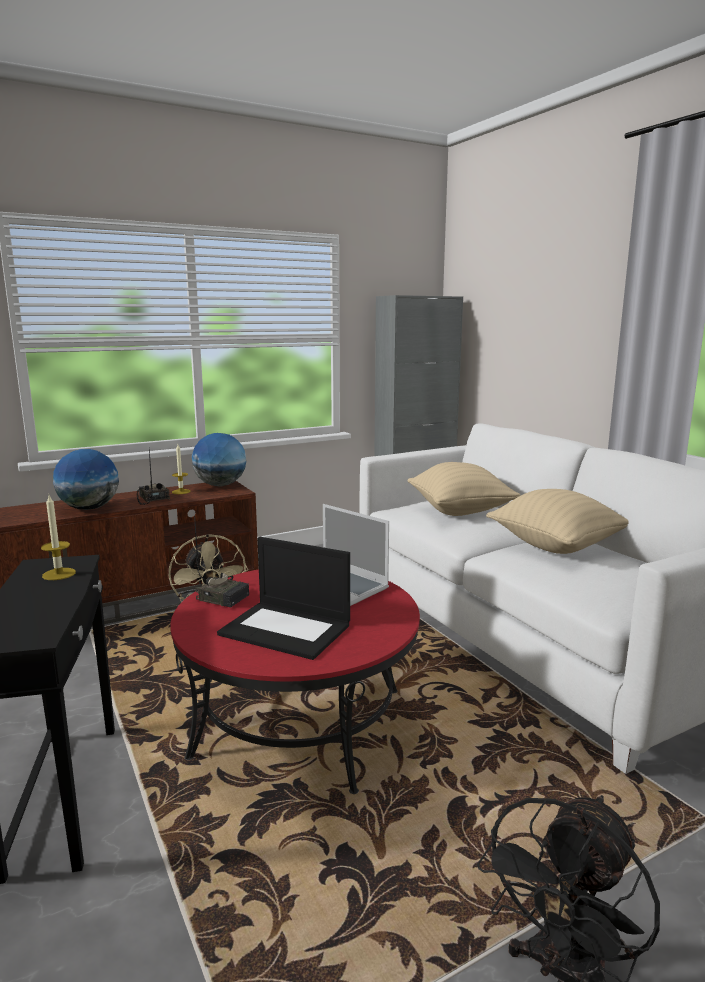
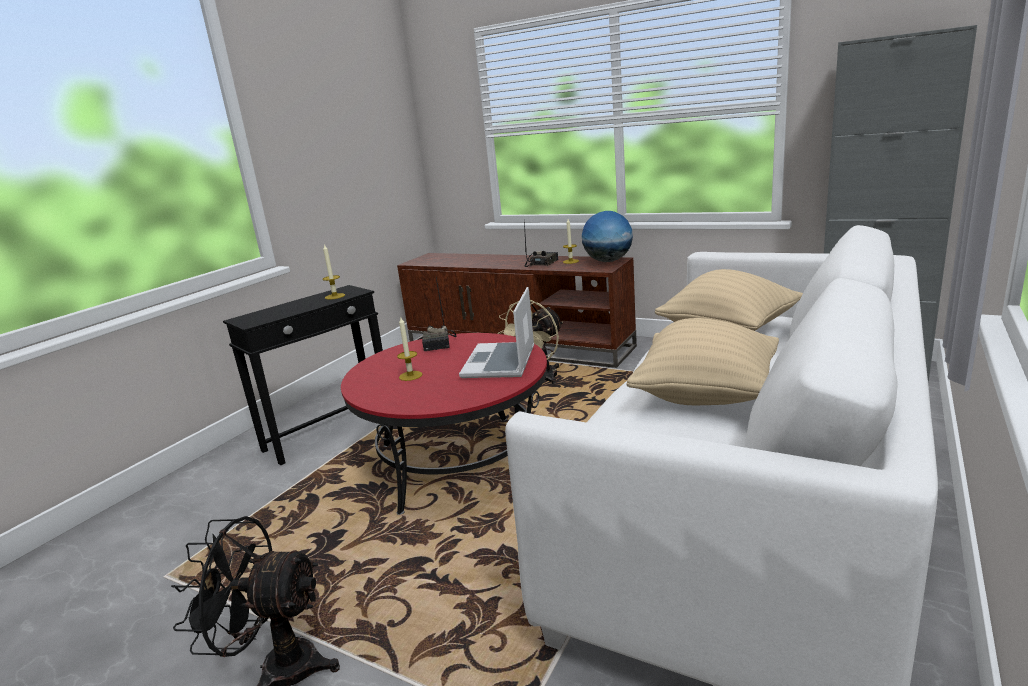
camera: 60 degrees right, 5 degrees up
(89, 508) = (495, 263): globe -> none
(287, 629) = (410, 376): laptop -> candle

